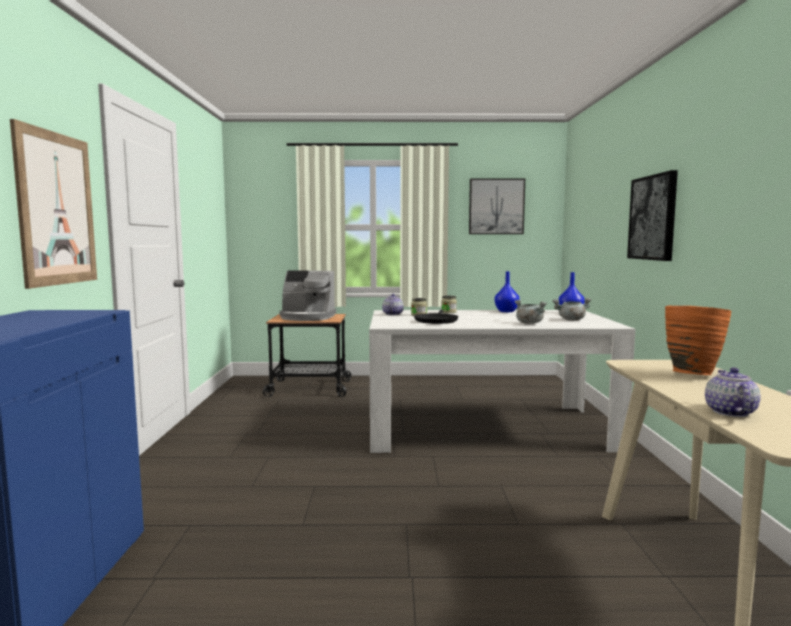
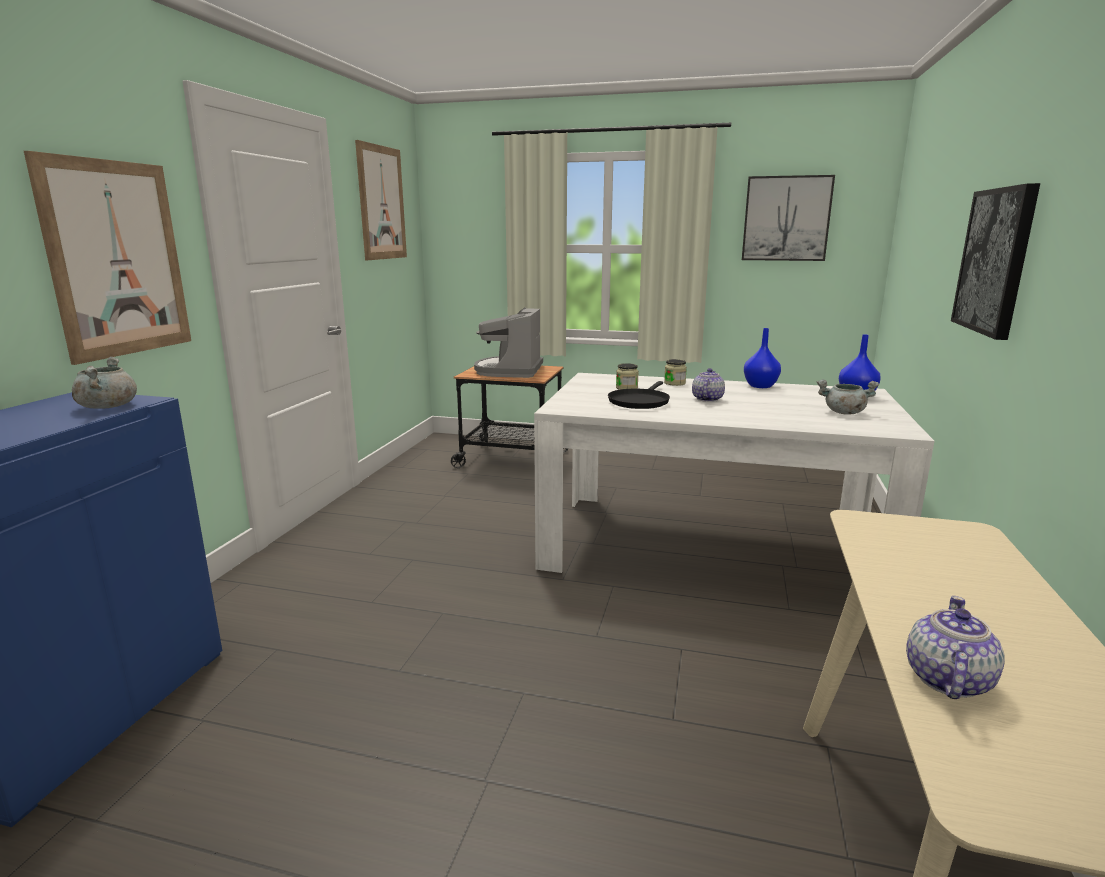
camera: 15 degrees right, 10 degrees up
(204, 190) = (381, 203): none -> picture
(307, 317) = (509, 371): coffee machine -> coffee machine turned 75 degrees clockwise
(392, 314) = (593, 383): teapot -> teapot (707, 399)
(528, 323) = (770, 415): grey cooking pot -> grey cooking pot (107, 406)
(691, 374) = (954, 562): orange vase -> none

